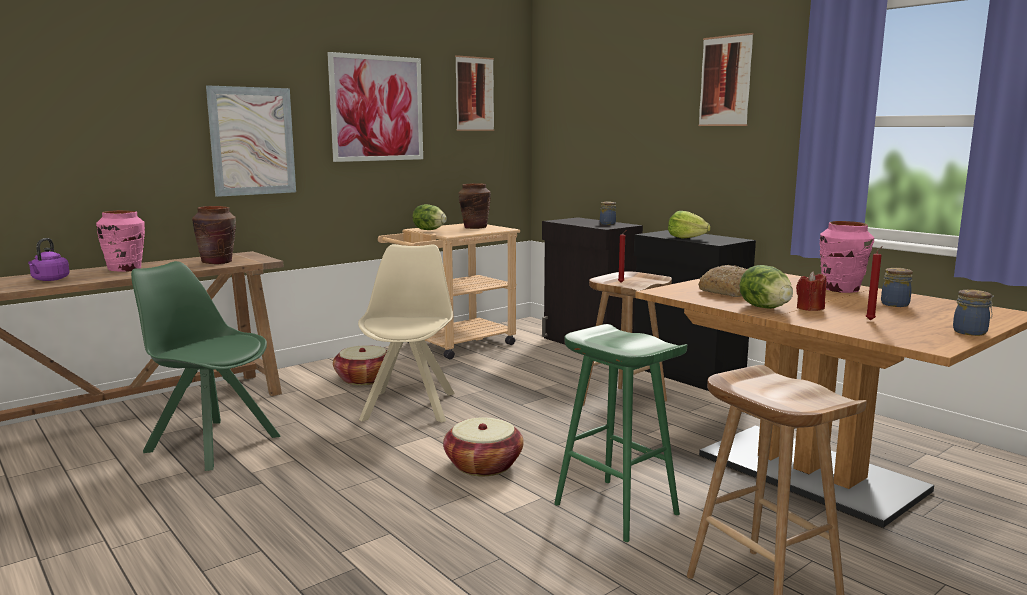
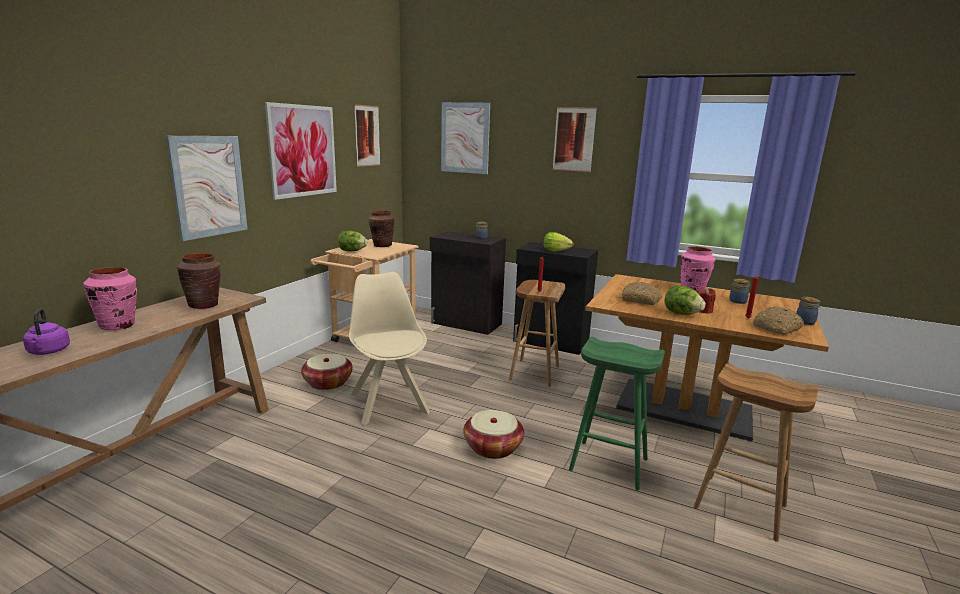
camera: 25 degrees left, 5 degrees up
(210, 443) = (250, 476): green chair -> none
(598, 92) = (465, 138): none -> picture
(898, 333) = (777, 328): none -> bread

